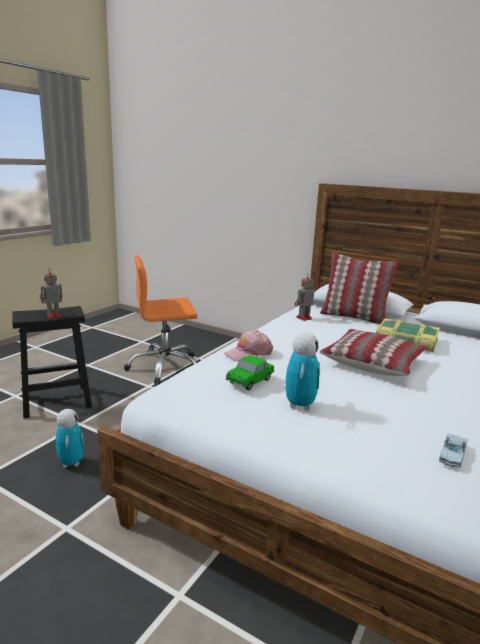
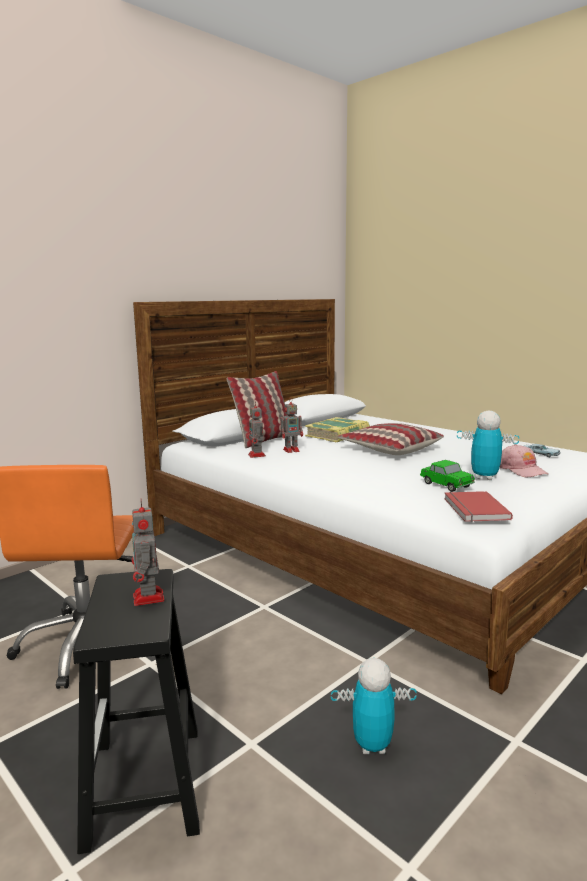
camera: 75 degrees left, 5 degrees down
(187, 390) = (474, 509): none -> red book
(248, 353) = (366, 483): pink cap -> pink cap (521, 470)
(330, 327) = (292, 450): none -> toy robot

